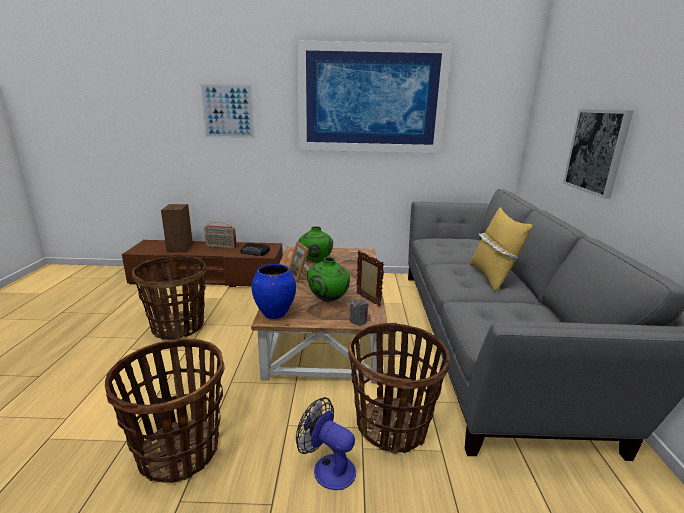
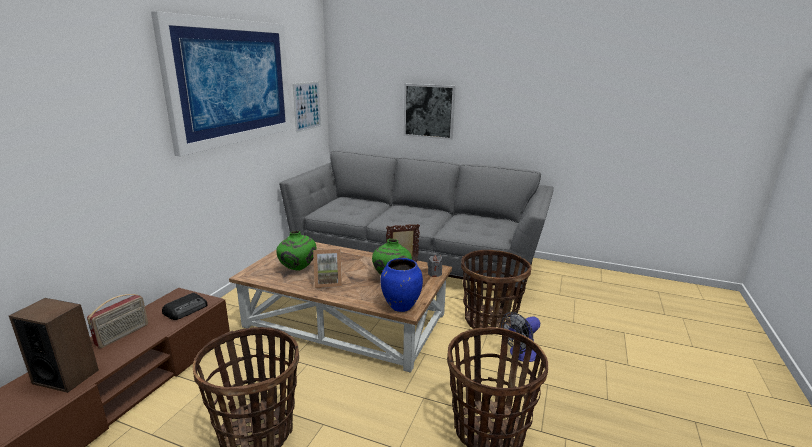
camera: 70 degrees left, 0 degrees up
(228, 111) = (67, 120): picture -> picture (307, 106)
(492, 277) = (415, 212): yellow pillow -> none

